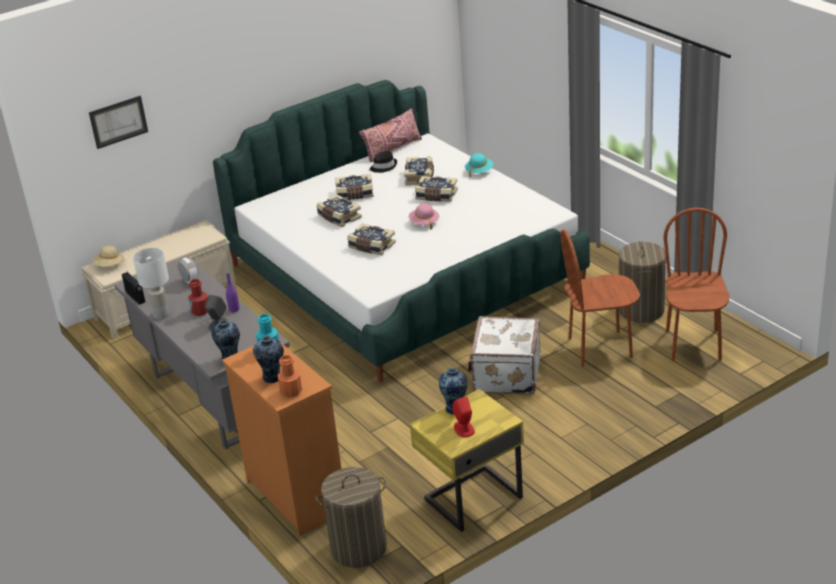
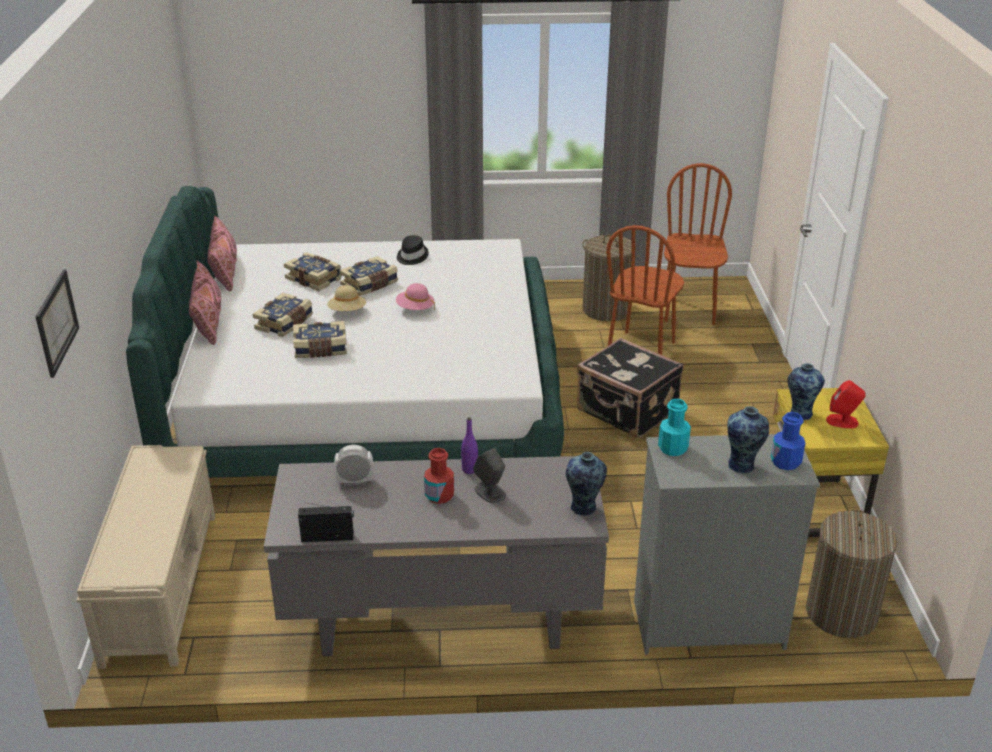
camera: 60 degrees left, 0 degrees up
(109, 265) = (118, 562): beige hat -> beige hat (347, 311)
(161, 314) = (405, 529): white table lamp -> none
(291, 391) = (785, 462): orange bottle -> blue bottle
(296, 495) = (706, 624): orange dresser -> grey dresser
(329, 174) = (208, 322): none -> pink pillow
(371, 246) = (417, 352): book -> none
(383, 167) = (254, 289): black hat -> black hat (411, 256)
(479, 172) = (359, 249): turquoise hat -> none
(505, 375) = (626, 412): white suitcase -> black suitcase
(694, 345) = (689, 310): brown chair -> brown chair turned 60 degrees clockwise

